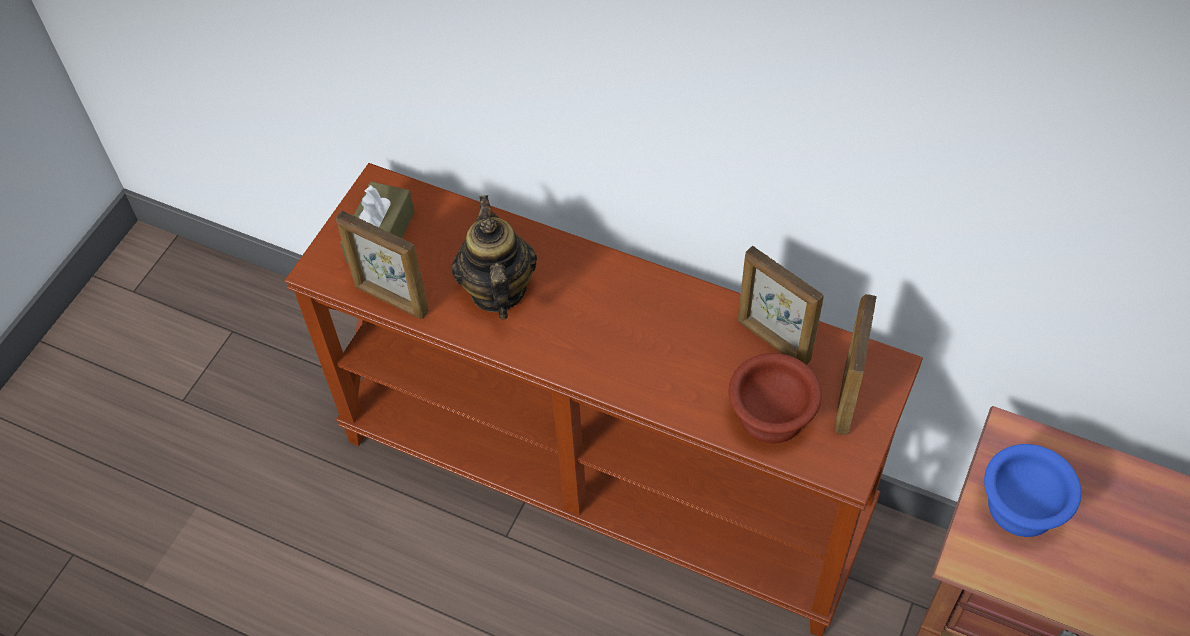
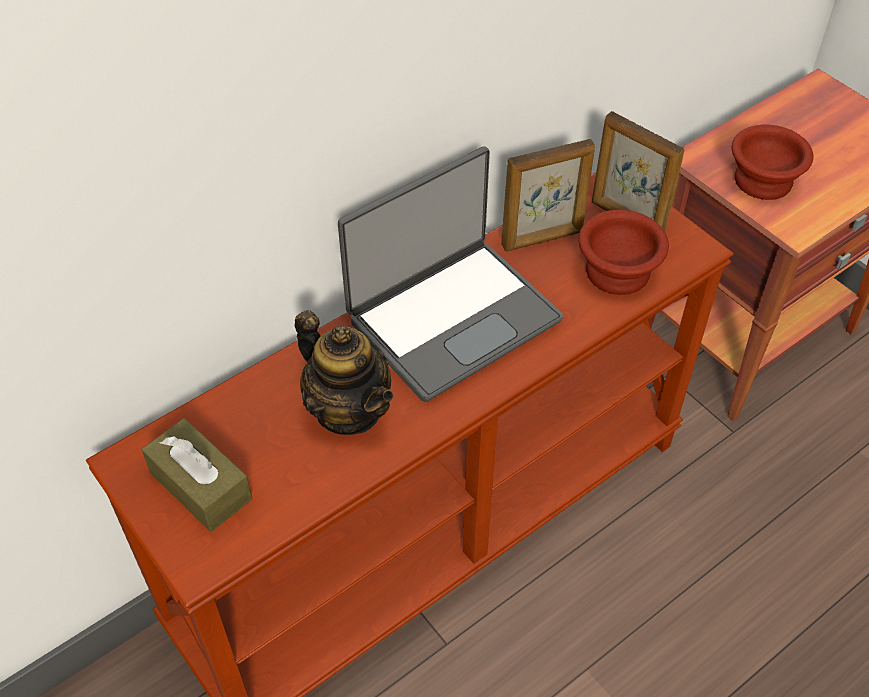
camera: 65 degrees left, 5 degrees down
(391, 299) = (293, 508): picture frame -> none
(497, 290) = (348, 410): teapot -> teapot turned 150 degrees counterclockwise
(634, 315) = (452, 318): none -> laptop
(1025, 507) = (764, 179): blue bowl -> brown bowl

